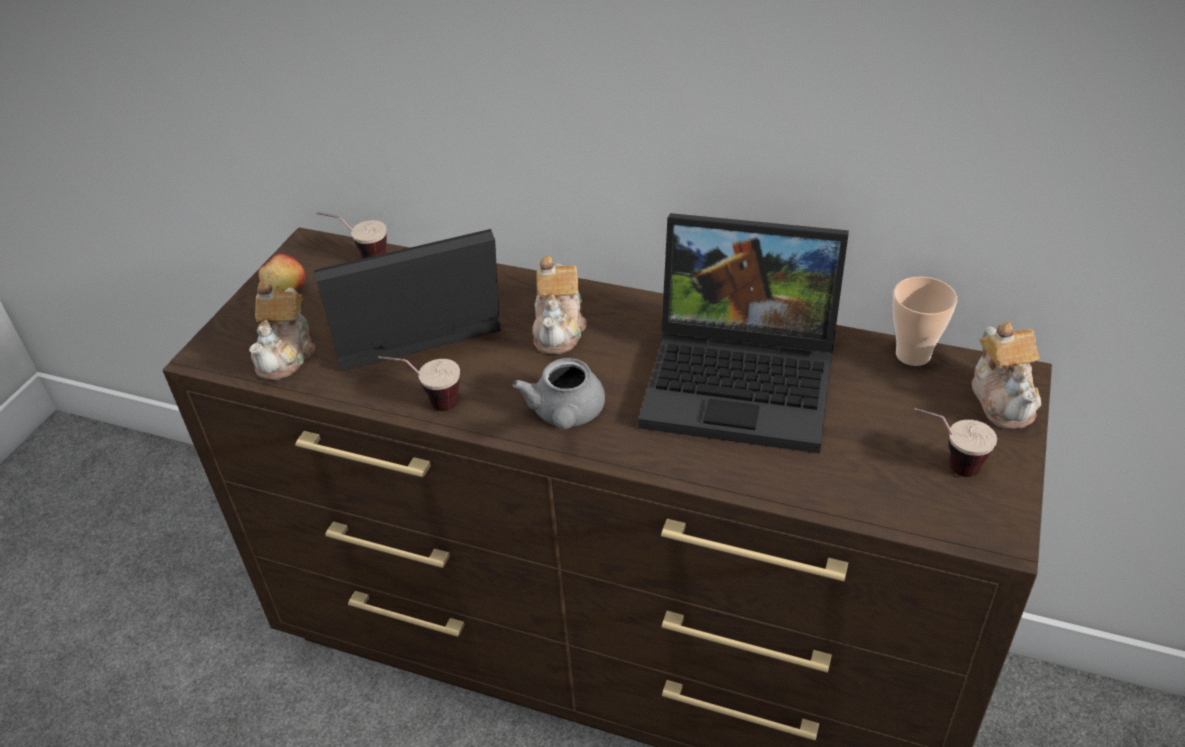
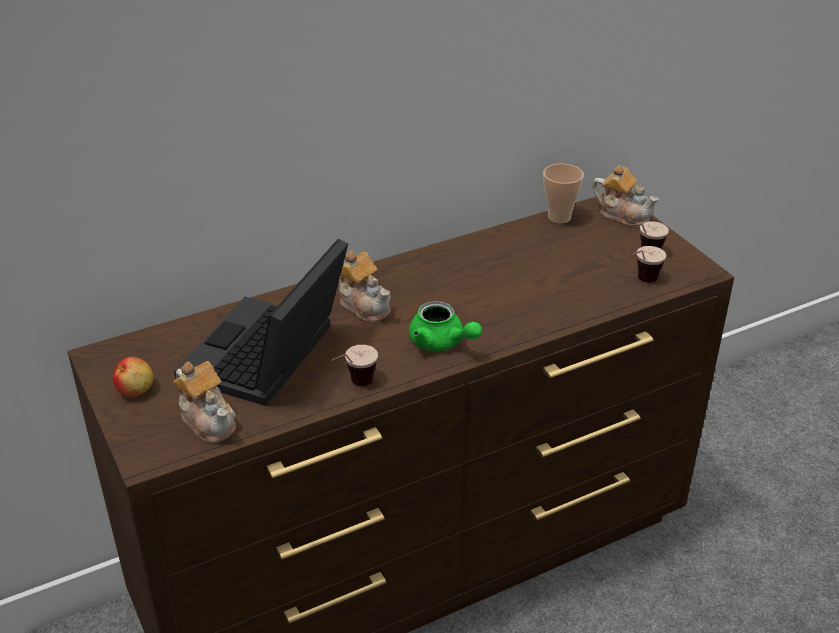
camera: 50 degrees left, 5 degrees down
(360, 259) = (159, 342): cup -> cup (641, 283)
(566, 415) = (441, 343): grey teapot -> green teapot
(745, 380) = (503, 273): laptop -> none

